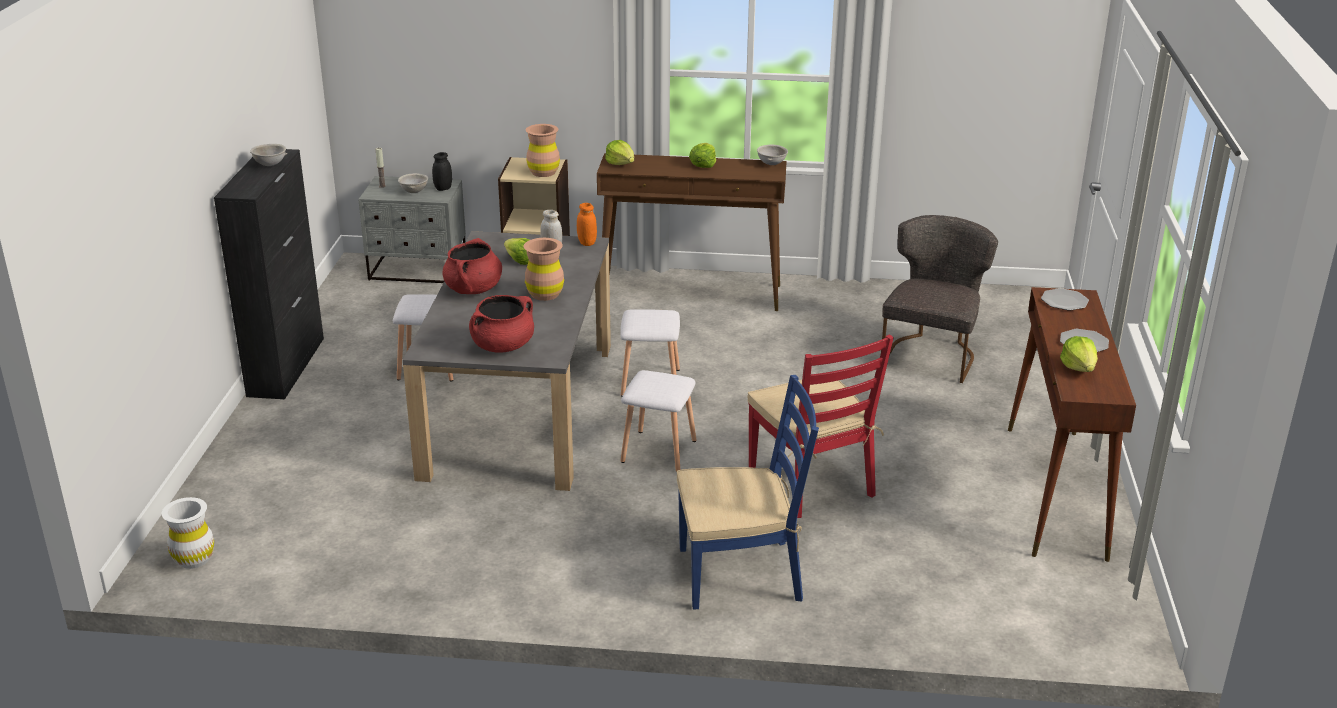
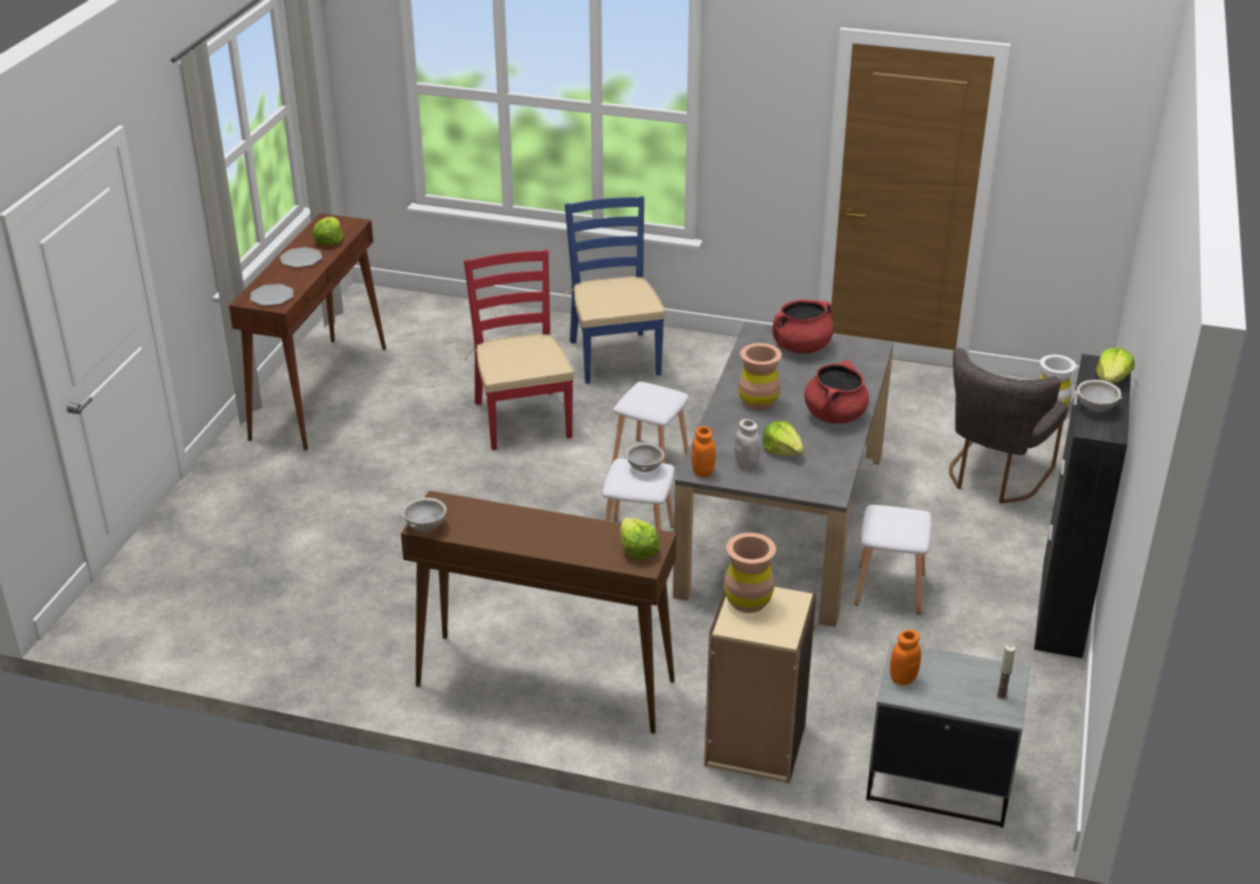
camera: 170 degrees left, 5 degrees up
(413, 192) = (947, 673): grey bowl -> grey bowl (645, 468)
(443, 188) = (903, 678): black jar -> orange jar
(703, 164) = (521, 536): lettuce -> lettuce (1112, 379)
(741, 574) = (614, 357): blue chair -> blue chair turned 75 degrees clockwise
(931, 354) = (305, 546): grey chair -> grey chair (994, 477)

